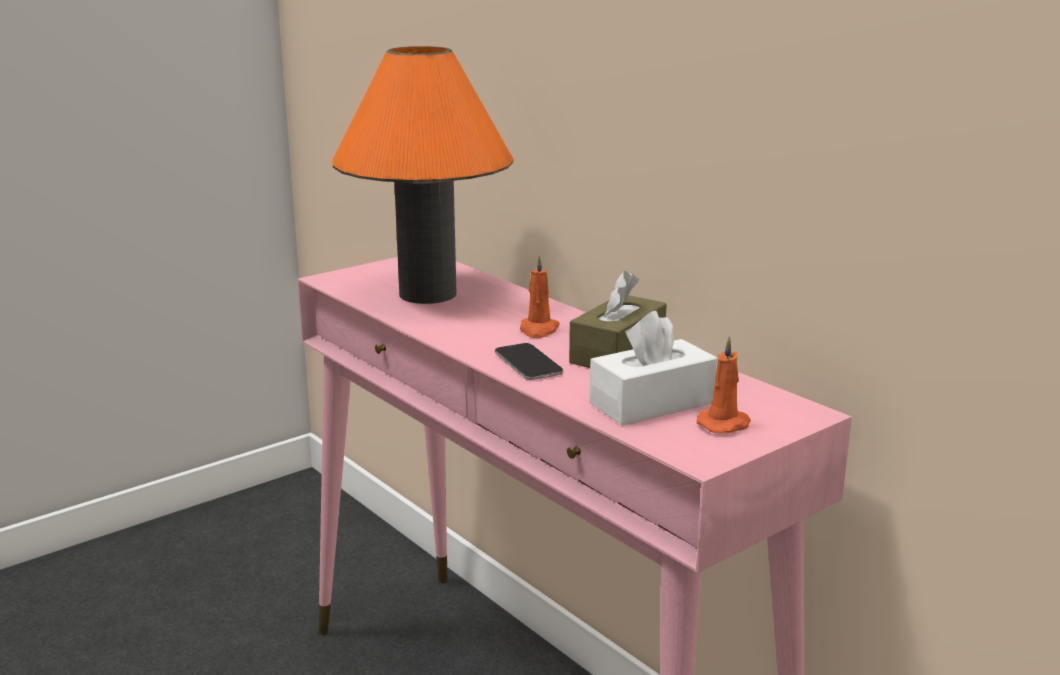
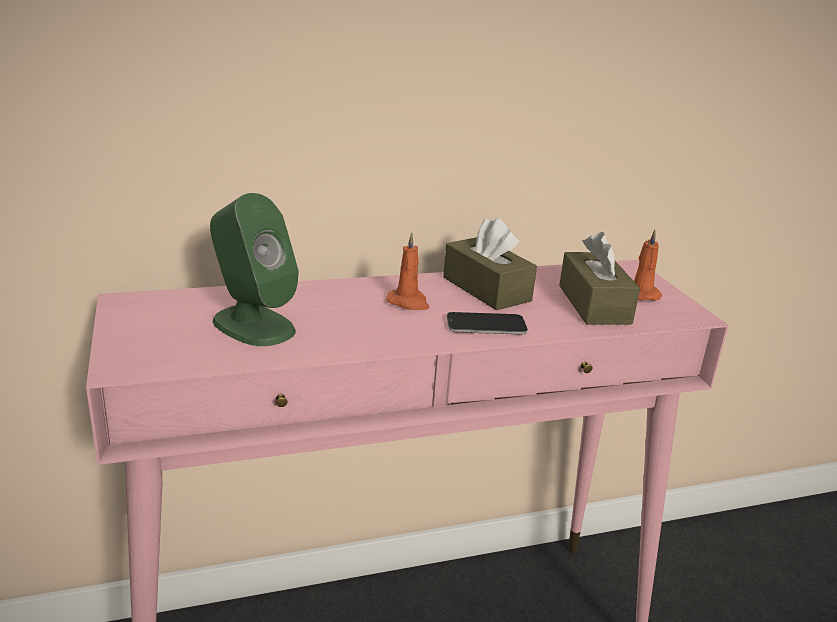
camera: 70 degrees left, 5 degrees up
(427, 294) = (253, 325): orange table lamp -> green speaker
(652, 403) = (594, 304): white tissue box -> brown tissue box

